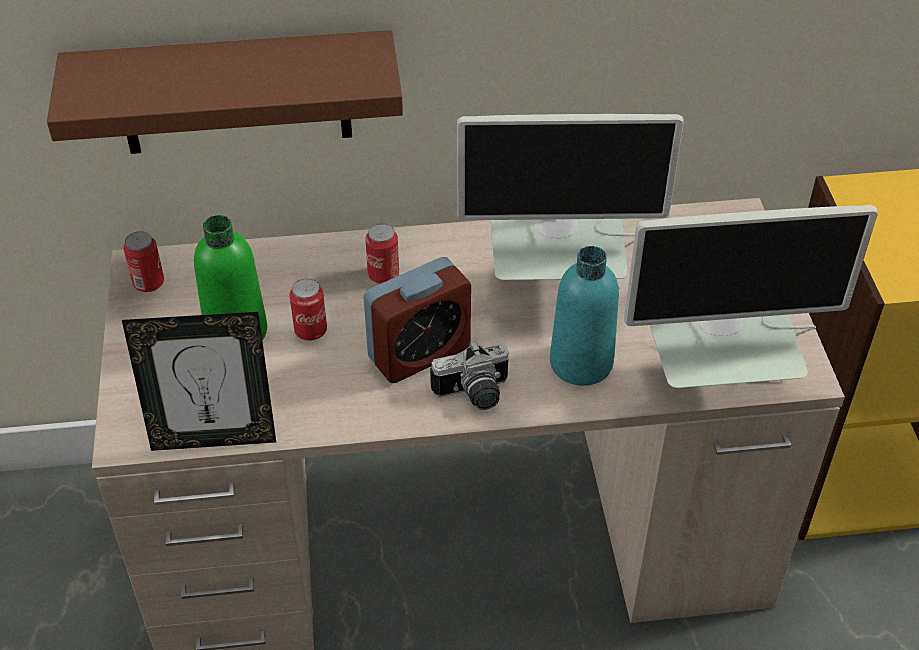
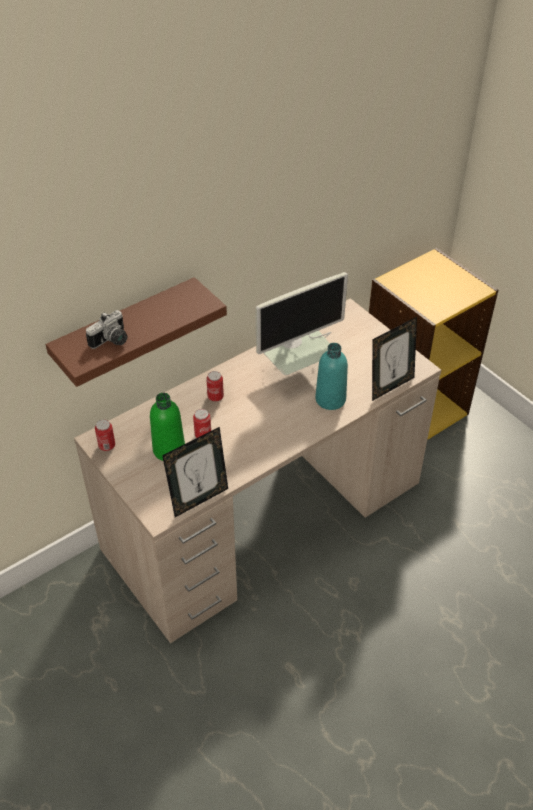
camera: 30 degrees left, 0 degrees up
(419, 353) = (259, 424): alarm clock -> none
(474, 395) = (297, 432): camera -> camera (112, 341)
(715, 386) = (390, 386): monitor -> picture frame

